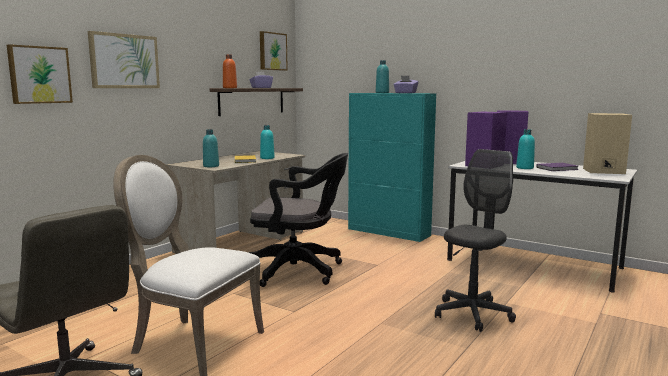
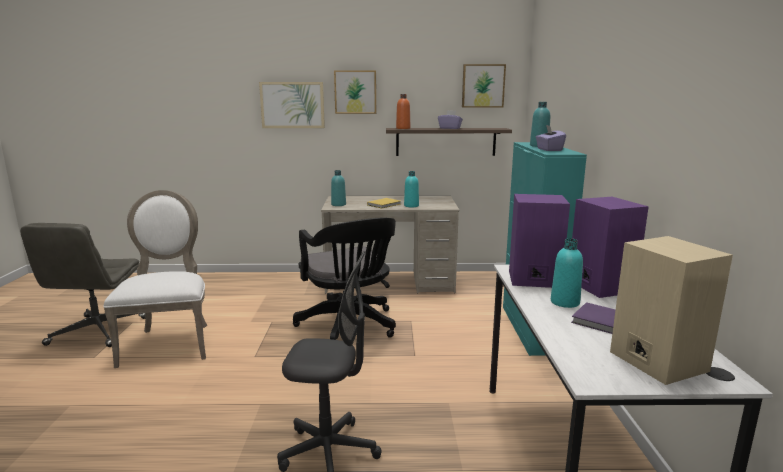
camera: 55 degrees right, 5 degrees up
(39, 75) = (221, 118): picture -> picture (355, 92)

